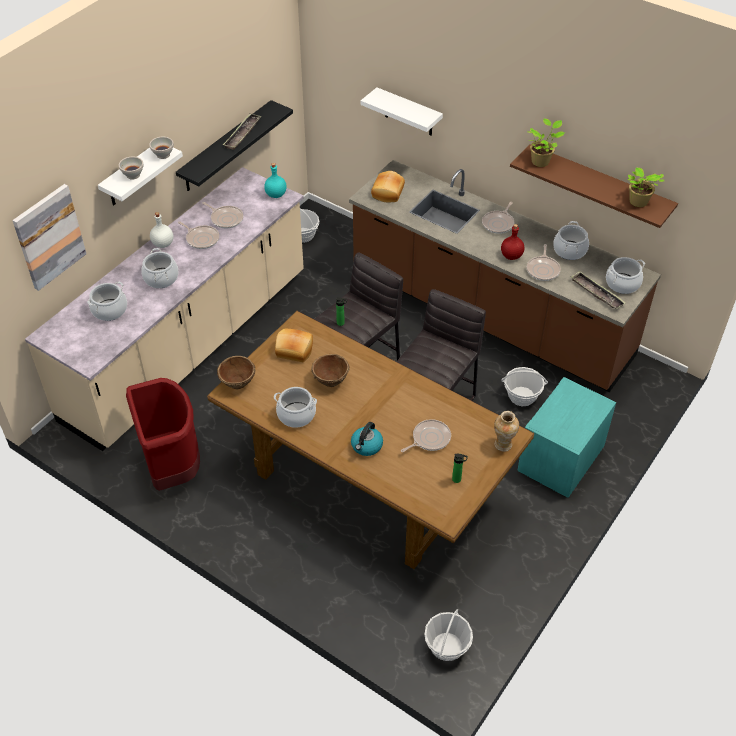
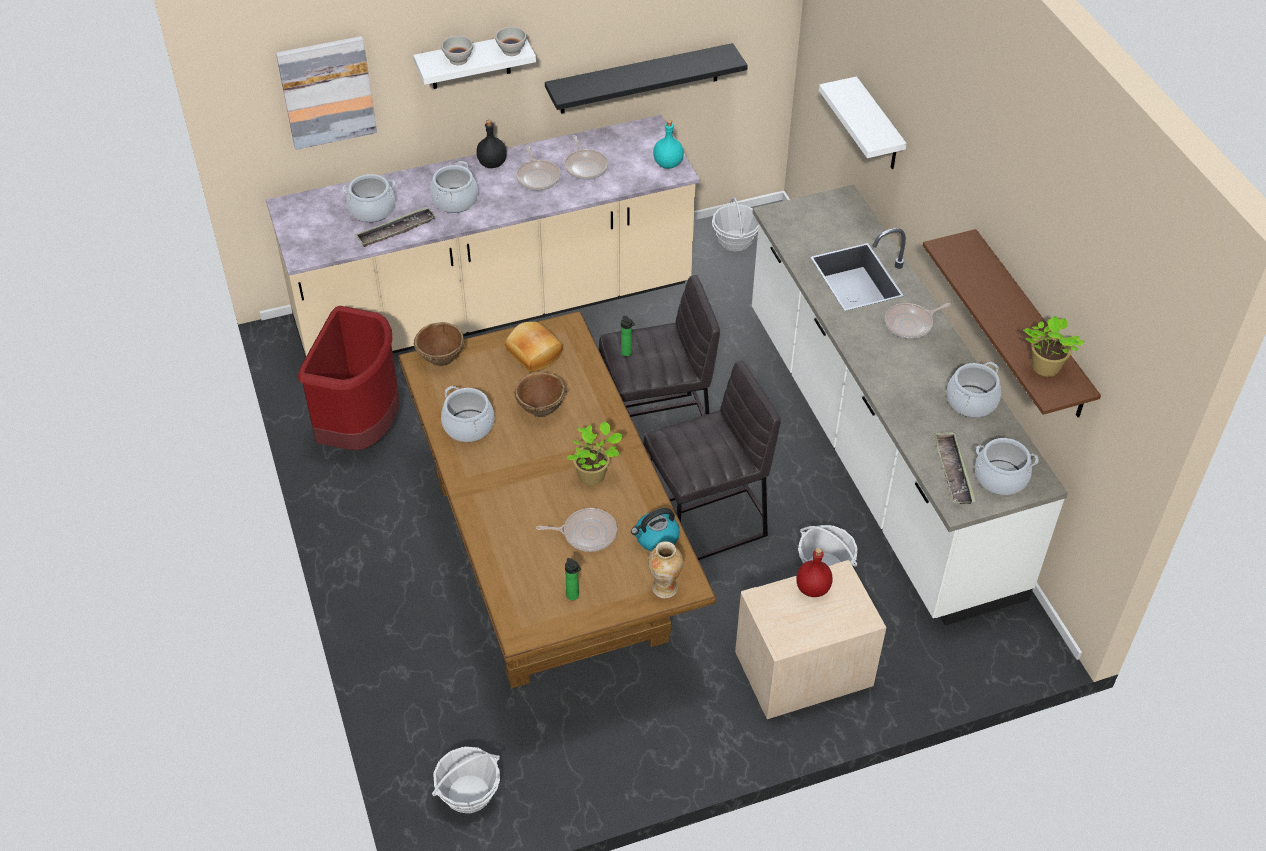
camera: 35 degrees right, 0 degrees up
(162, 244) = (491, 163): white bottle -> black bottle
(242, 134) = (659, 70): tray -> tray (396, 230)
(366, 446) = (510, 502): kettle -> kettle (656, 538)
(388, 193) = (808, 222): bread -> none
(489, 315) = (876, 449): brown counter -> white counter
(511, 255) = (887, 370): red bottle -> red bottle (813, 588)
(541, 161) = (967, 257): potted plant -> potted plant (594, 475)
(543, 269) = (911, 407): frying pan -> none
(560, 458) = (802, 668): turquoise nightstand -> beige nightstand

